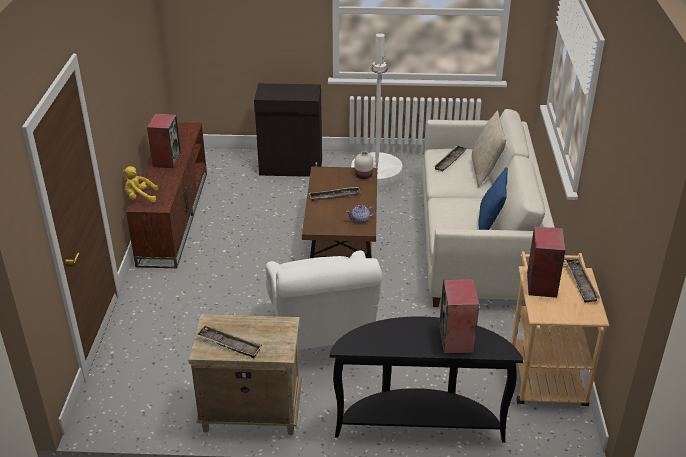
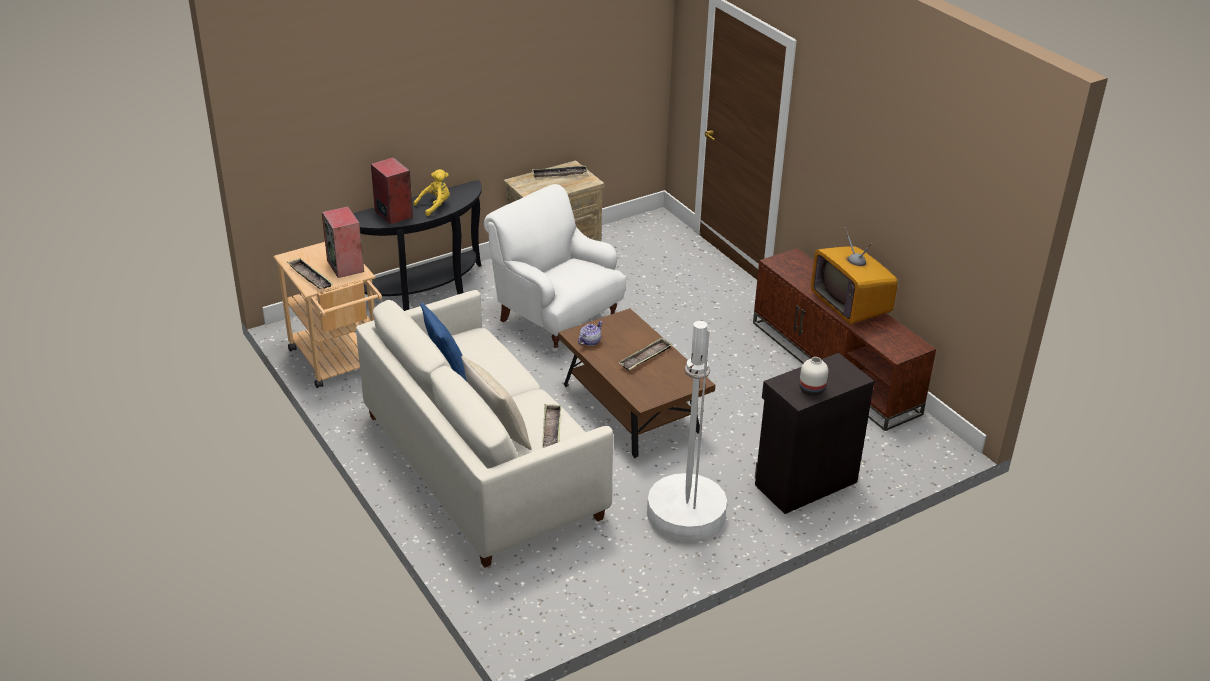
camera: 145 degrees right, 0 degrees up
(140, 197) = (806, 262): yellow plush toy -> yellow plush toy (435, 206)
(166, 160) = (850, 305): speaker -> television
(364, 176) = (643, 395): white vase -> white vase (811, 390)

